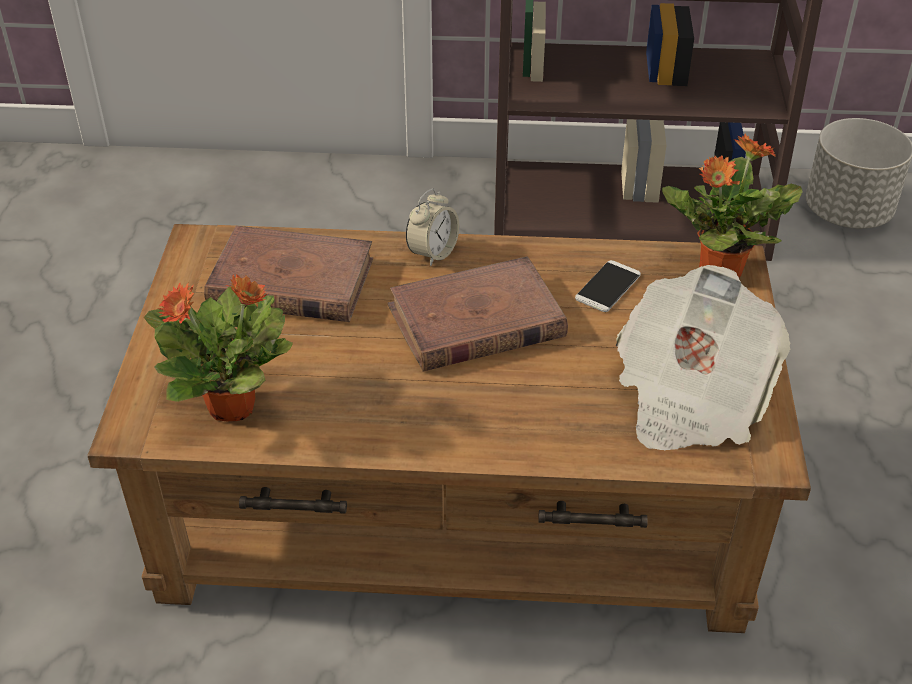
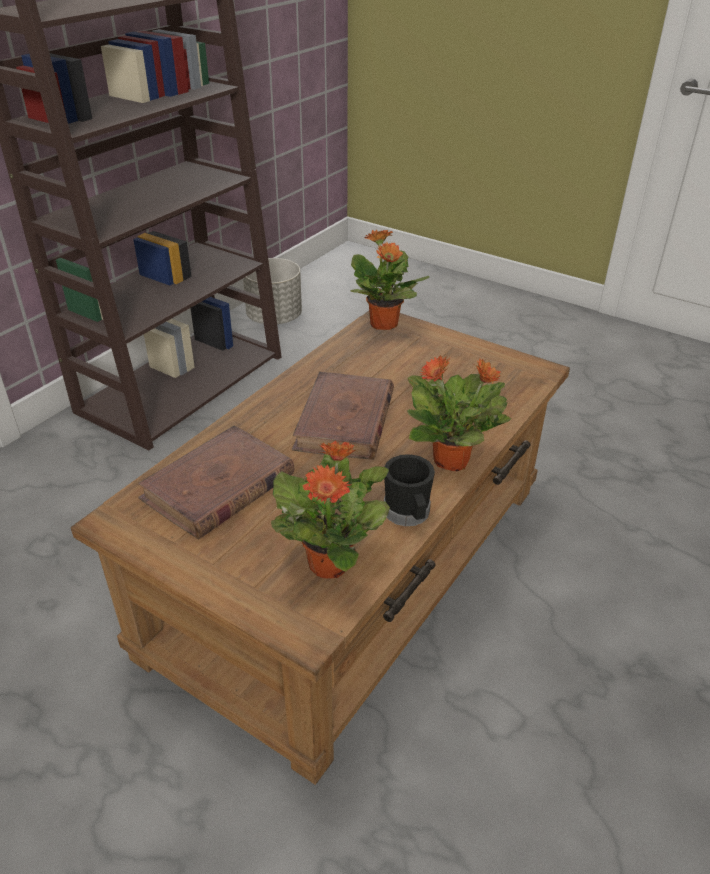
camera: 60 degrees left, 5 degrees down
(348, 436) = (408, 515): none -> black mug
(433, 253) = (258, 413): alarm clock -> none
(476, 438) = (452, 461): none -> potted plant
(608, 287) = (361, 363): phone -> none
(690, 395) = (476, 373): newspaper -> none

